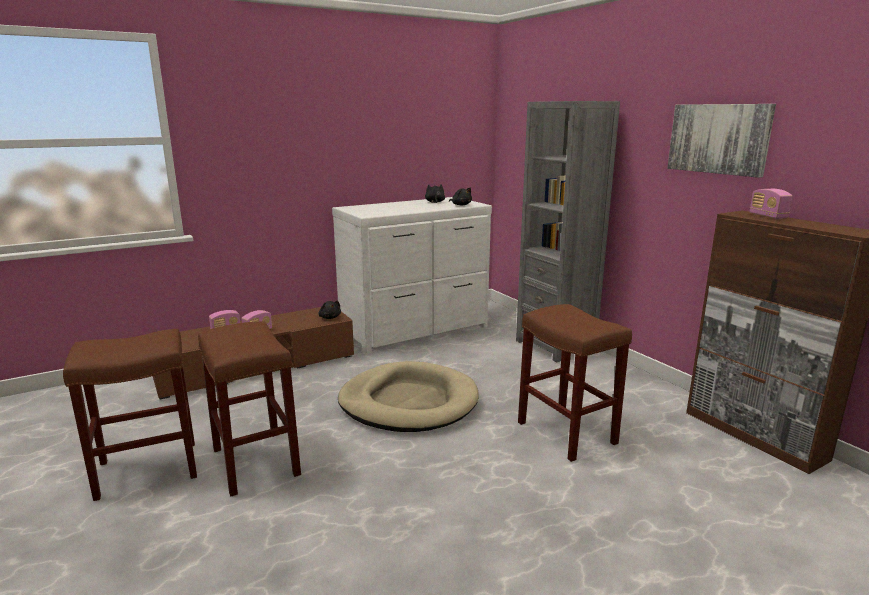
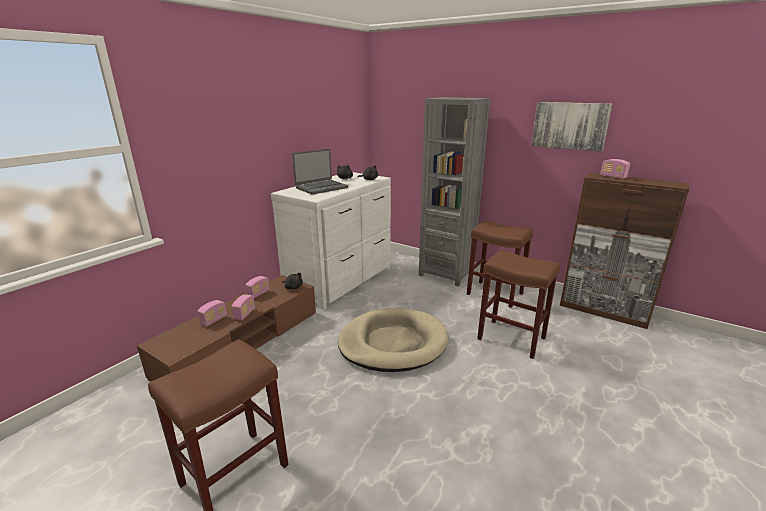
camera: 25 degrees left, 5 degrees up
(257, 462) = (326, 432): brown stool -> brown stool (495, 294)
(290, 317) = (258, 294): none -> radio
(391, 207) = (321, 188): none -> laptop

